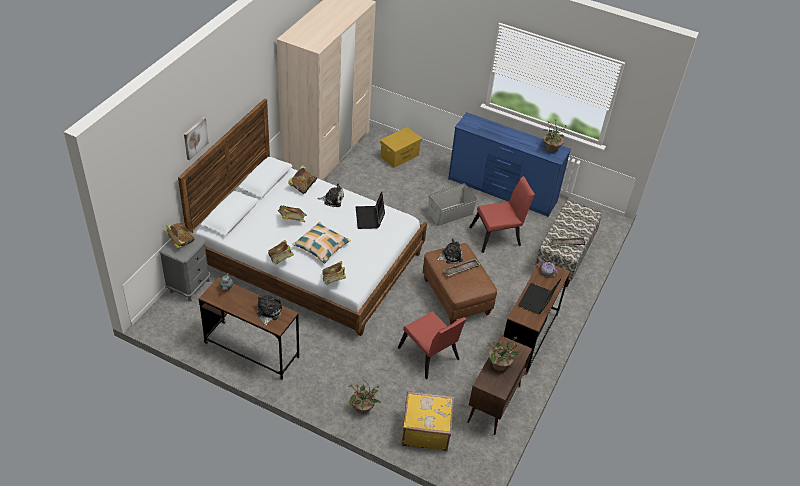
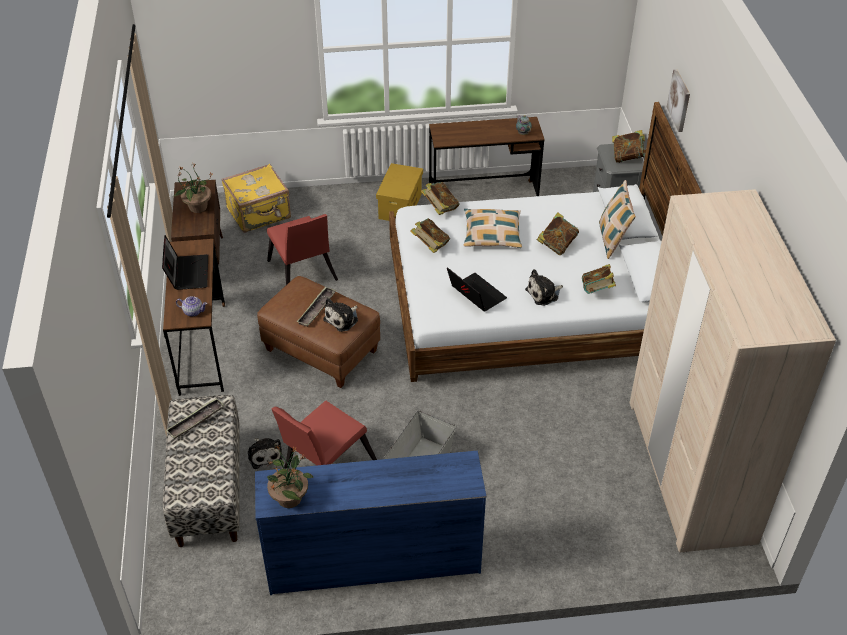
camera: 150 degrees right, 0 degrees up
(257, 207) = (612, 240): none -> pillow
(268, 312) = (460, 134): plush toy -> plush toy (264, 454)
(281, 260) = (516, 201): book -> book (430, 245)
(363, 408) = (332, 203): potted plant -> none
(399, 156) = (584, 531): yellow storage box -> yellow storage box (400, 205)
(430, 357) = (303, 274): red chair -> red chair turned 135 degrees counterclockwise

